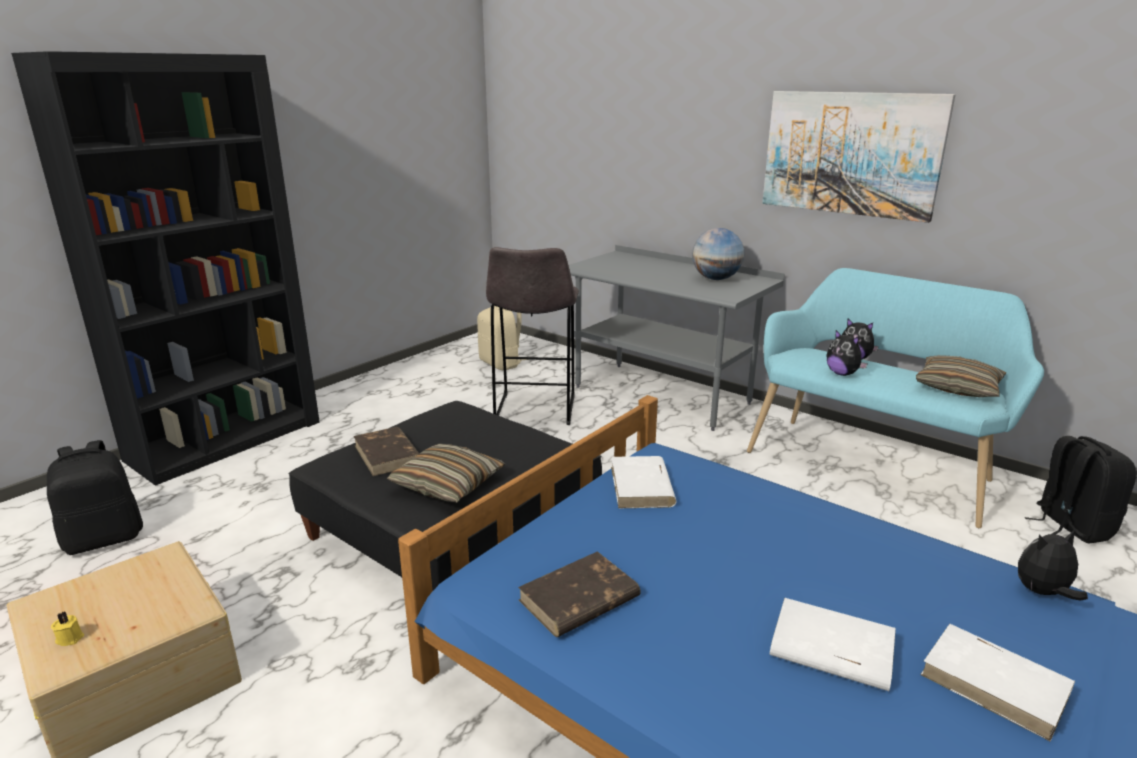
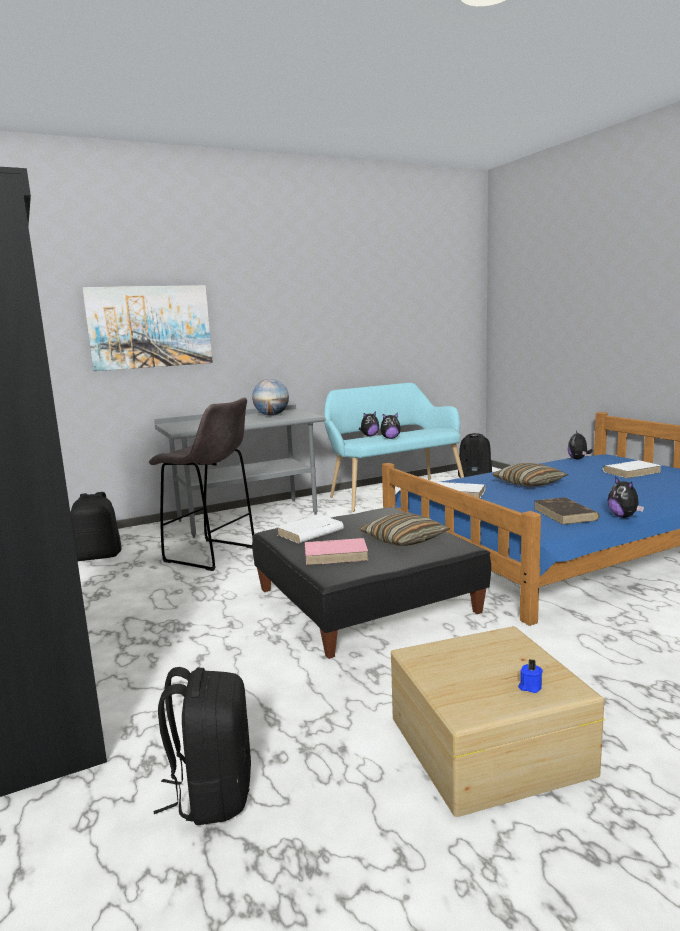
camera: 65 degrees left, 10 degrees down
(70, 638) = (529, 687): yellow candle -> blue candle
(388, 455) = (336, 555): brown book -> pink book
(502, 364) = (98, 556): beige backpack -> black backpack
(606, 674) = (623, 516): none -> plush toy
(830, 649) = (610, 485): white book -> white book (310, 533)
(850, 153) = (319, 322): picture -> picture (150, 327)
(958, 387) = (425, 429): pillow -> pillow (529, 483)

